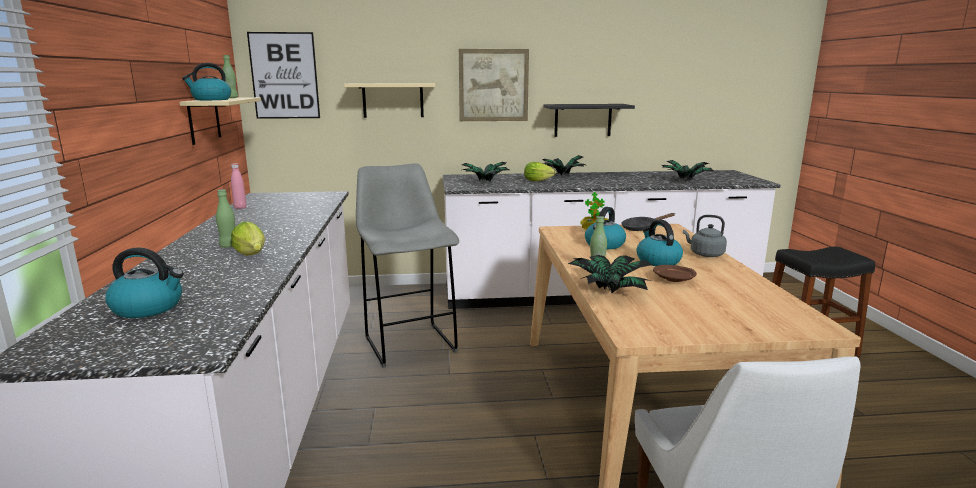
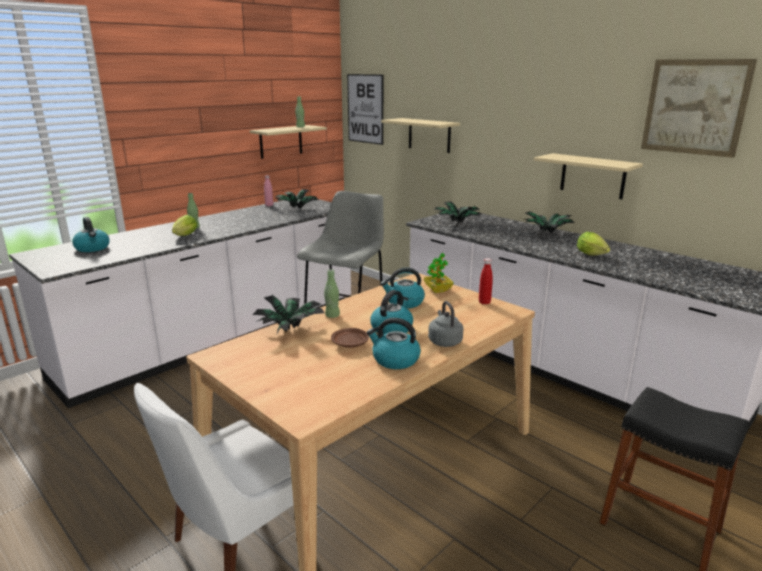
camera: 50 degrees right, 5 degrees up
(211, 99) = (274, 129): kettle -> kettle (395, 360)
(493, 85) = (507, 129): picture -> picture (695, 107)
(539, 181) = (504, 233): lettuce -> lettuce (593, 255)
(583, 120) = (592, 176): black shelf -> beige shelf
(641, 228) = (484, 302): black frying pan -> red bottle
(685, 181) = (652, 272): potted plant -> potted plant (296, 208)

